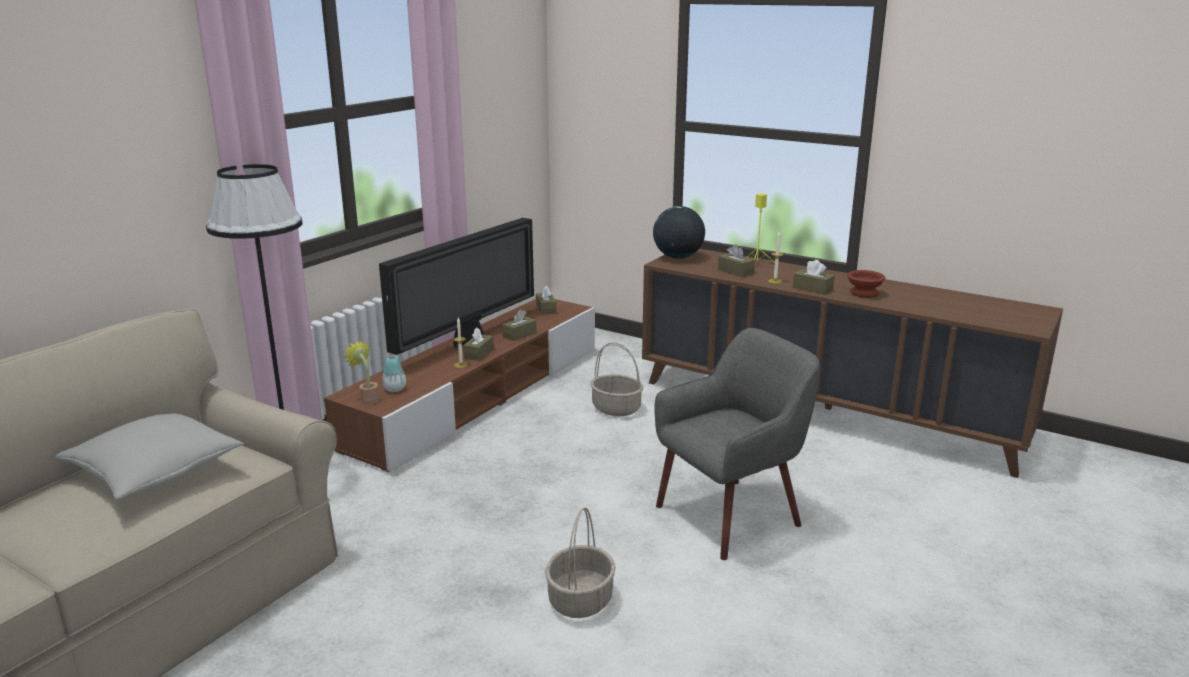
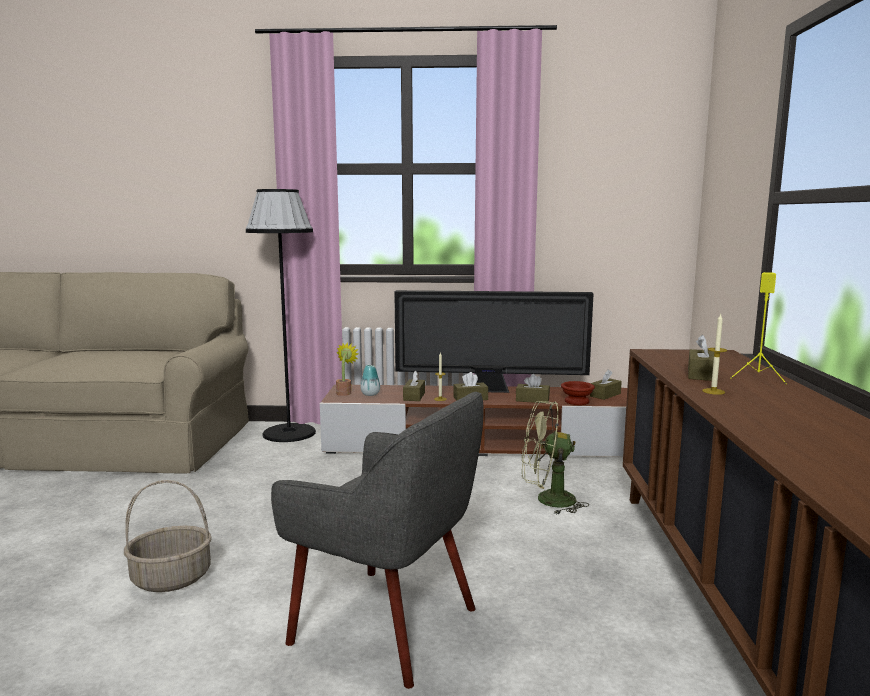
camera: 60 degrees right, 10 degrees down
(155, 472) = (121, 357): grey pillow -> none
(617, 408) = (547, 500): basket -> green fan
(678, 257) = (686, 353): globe -> none
(812, 288) = (734, 409): brown tissue box -> brown tissue box (414, 396)
(865, 293) = (797, 436): brown bowl -> brown bowl (577, 402)

